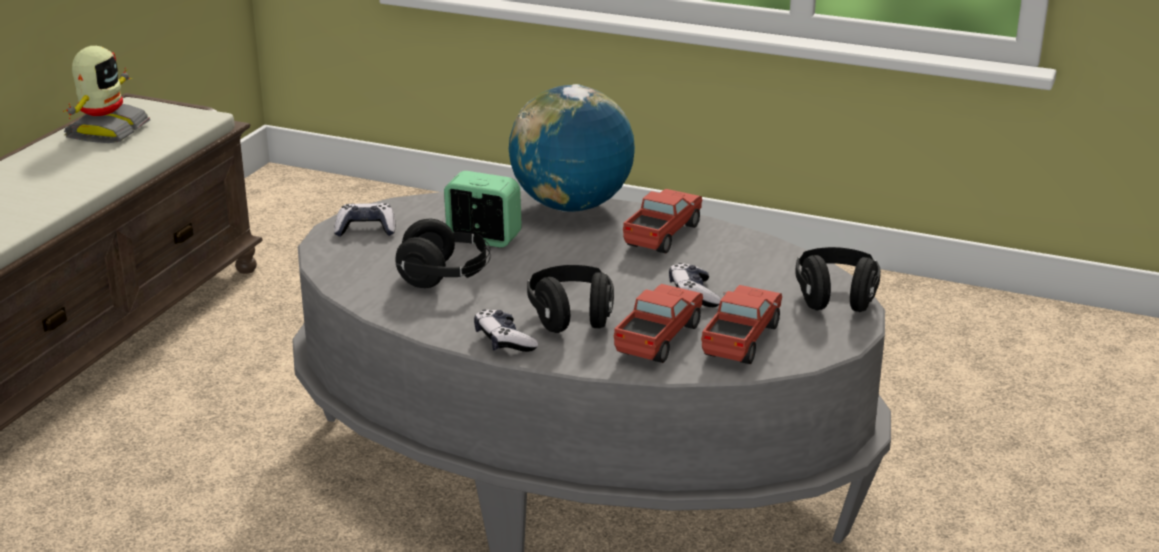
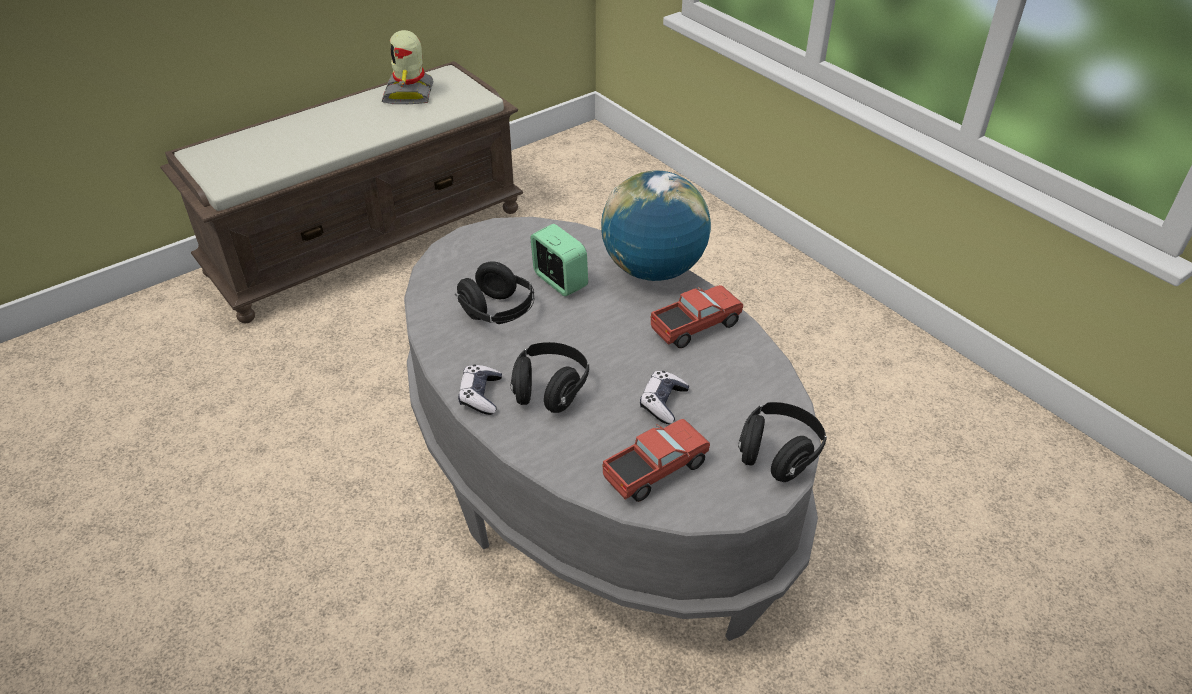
camera: 30 degrees right, 15 degrees up
(106, 131) = (410, 94): toy robot -> toy robot turned 135 degrees clockwise
(366, 229) = (487, 243): game controller -> none
(658, 340) = (592, 442): toy truck -> none

